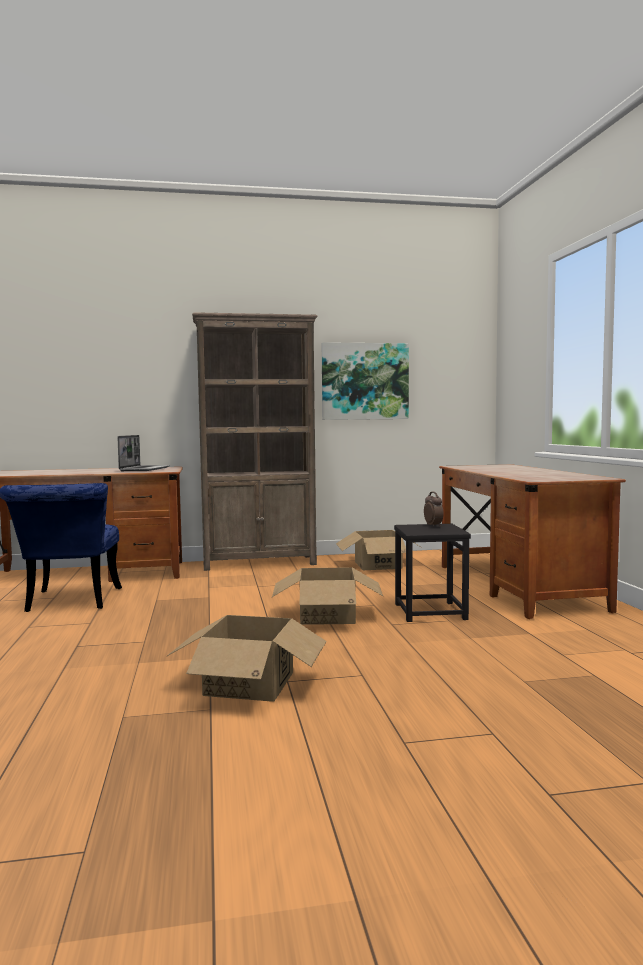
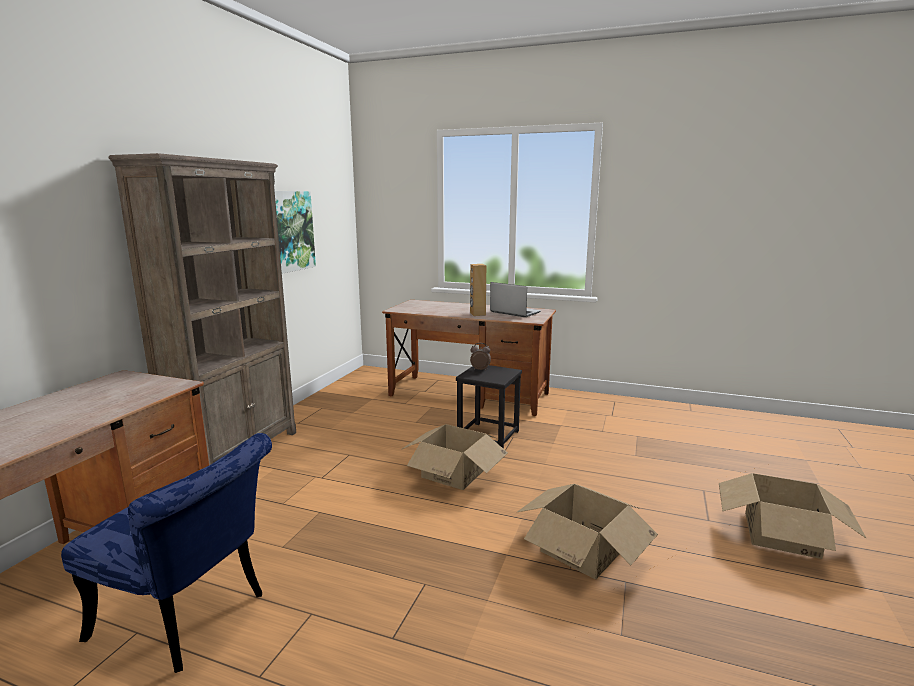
camera: 60 degrees left, 10 degrees up
(144, 469) = (115, 391): laptop -> laptop (514, 312)
(378, 565) = (343, 412): cardboard box -> cardboard box (781, 534)
(507, 473) = (477, 314): none -> brown speaker

